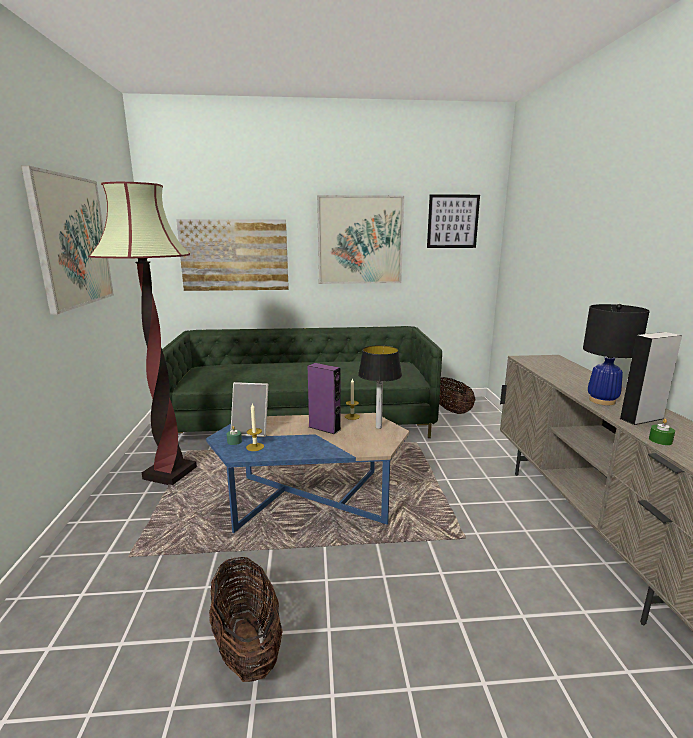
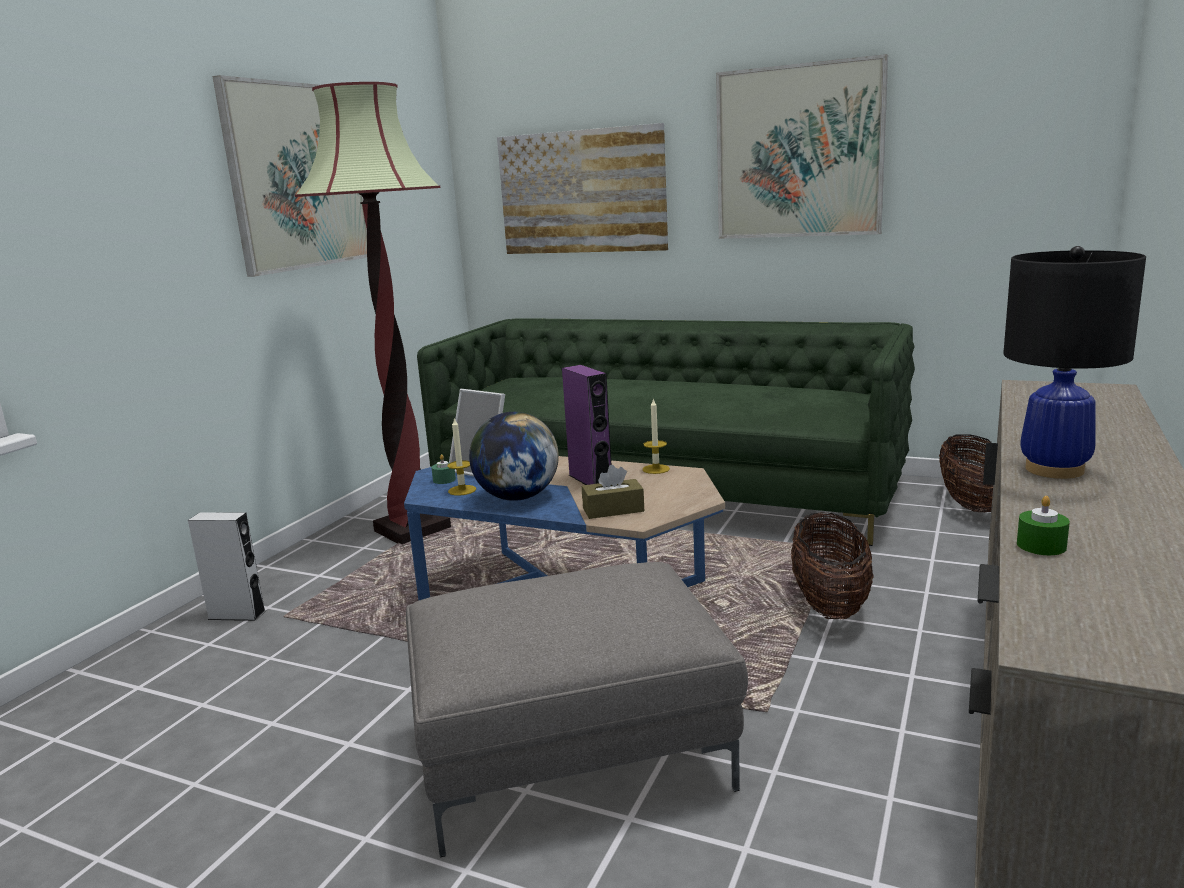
camera: 30 degrees right, 0 degrees up
(247, 645) = (322, 750): basket -> basket (829, 604)
(296, 446) = (517, 497): none -> globe
(360, 445) = (613, 510): none -> brown tissue box
(379, 427) = (679, 489): table lamp -> none
(399, 596) = (569, 758): none -> grey ottoman
(452, 221) = (1001, 98): picture -> none
(641, 418) = (1083, 507): grey speaker -> grey speaker (237, 615)

